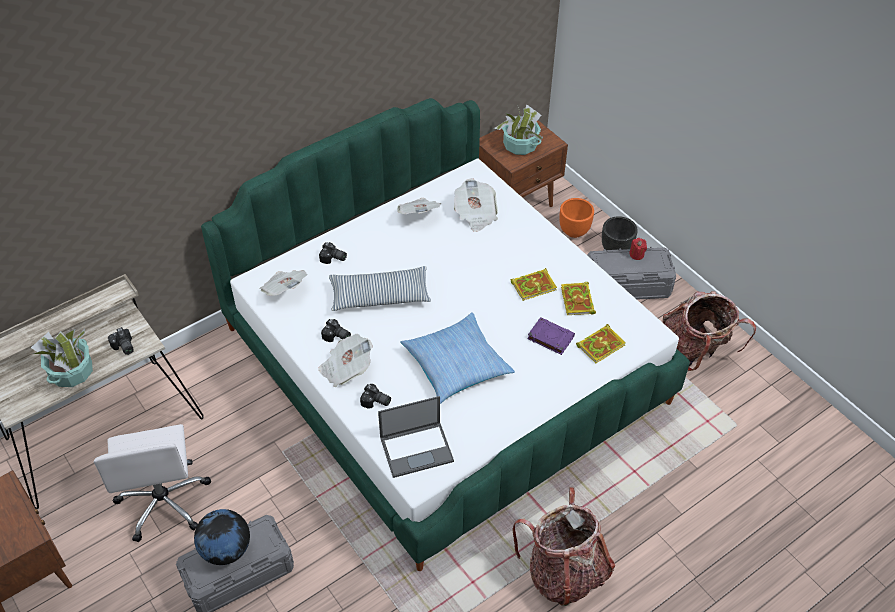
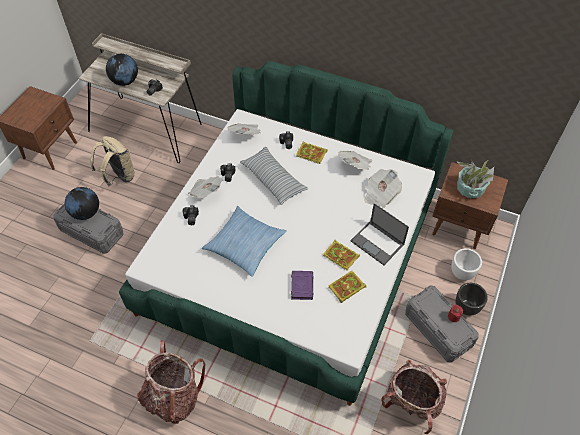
camera: 60 degrees right, 5 degrees up
(72, 372) = (125, 81): potted plant -> globe
(164, 501) = (118, 177): white office chair -> beige backpack
(417, 449) = (168, 255): laptop -> laptop (378, 243)
(574, 231) = (462, 273): orange planter -> white planter
(601, 345) = (316, 319): book -> book (312, 154)

